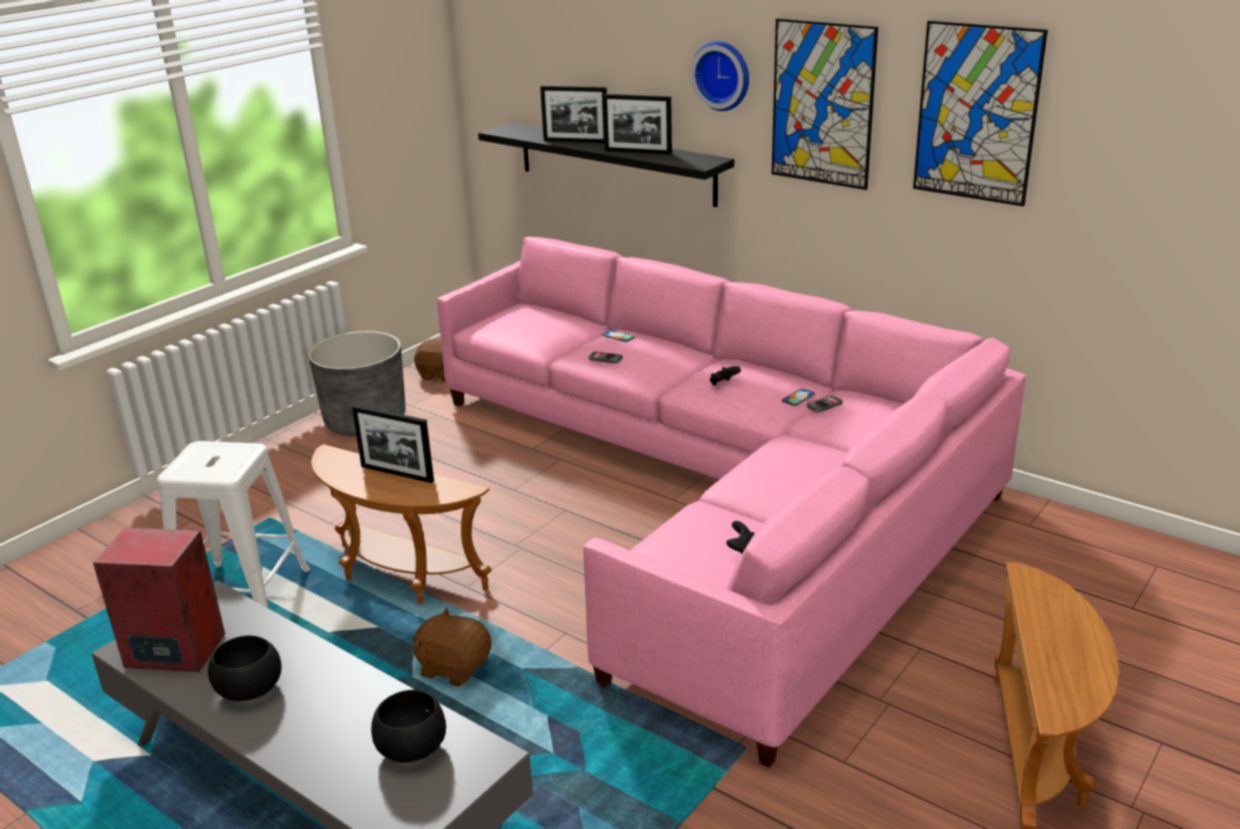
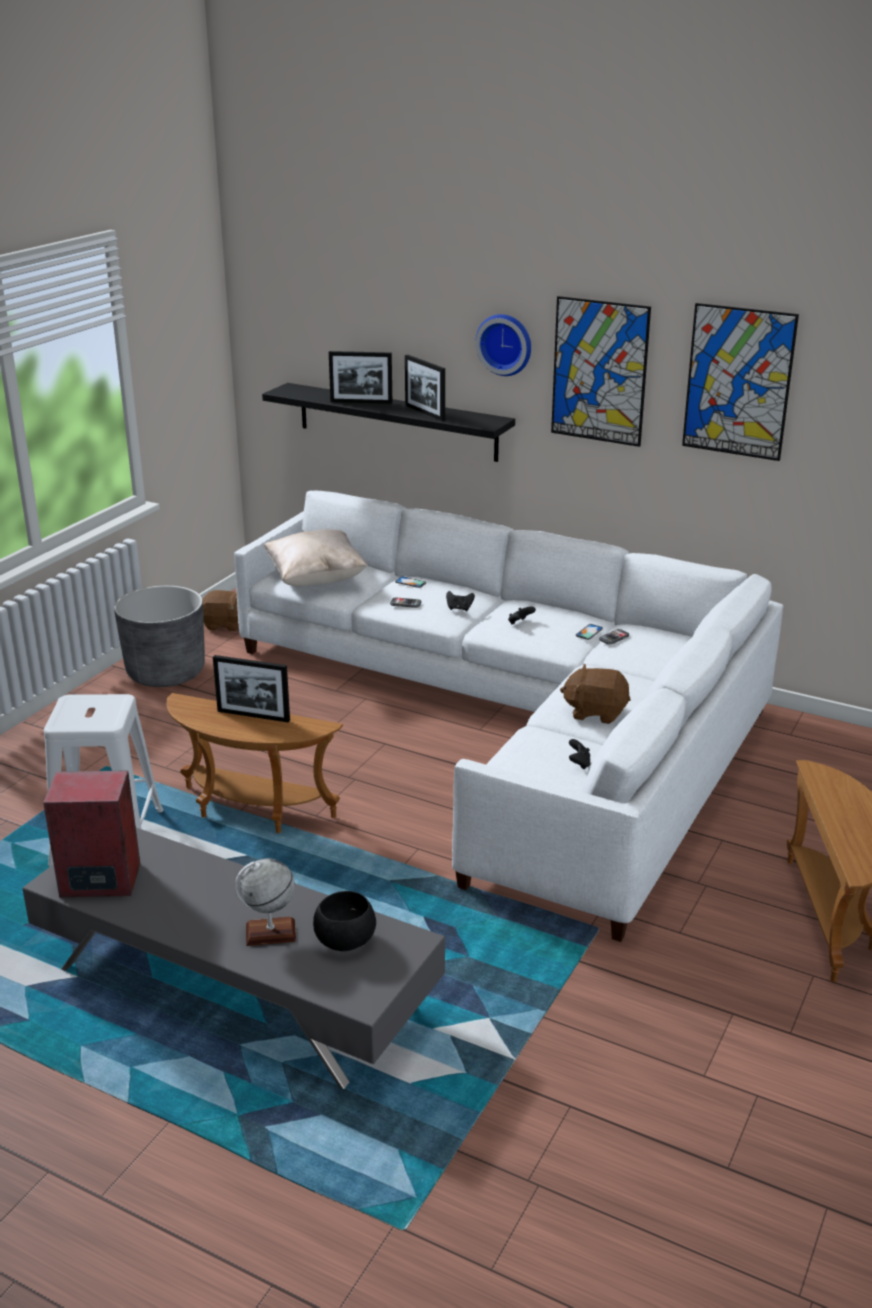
camera: 10 degrees left, 0 degrees up
(251, 689) = (185, 906): black bowl -> none
(331, 730) = (270, 932): none -> globe
(454, 667) = (327, 884): brown plush toy -> brown plush toy (595, 712)
(520, 330) = (316, 580): none -> beige pillow
(638, 152) = (424, 412): picture frame -> picture frame turned 45 degrees clockwise
(661, 366) = (459, 608): none -> black game controller
(721, 495) = (521, 723): pink sofa -> white sofa

